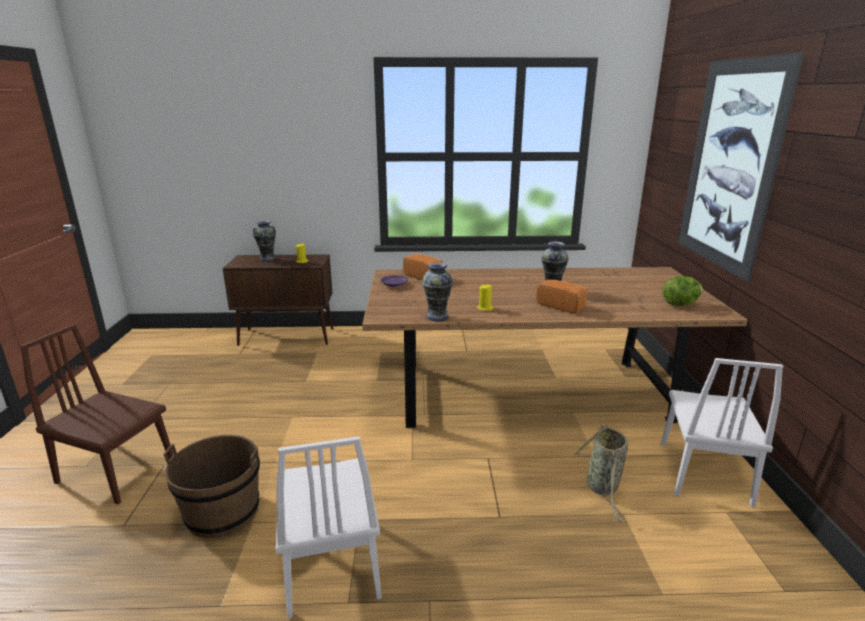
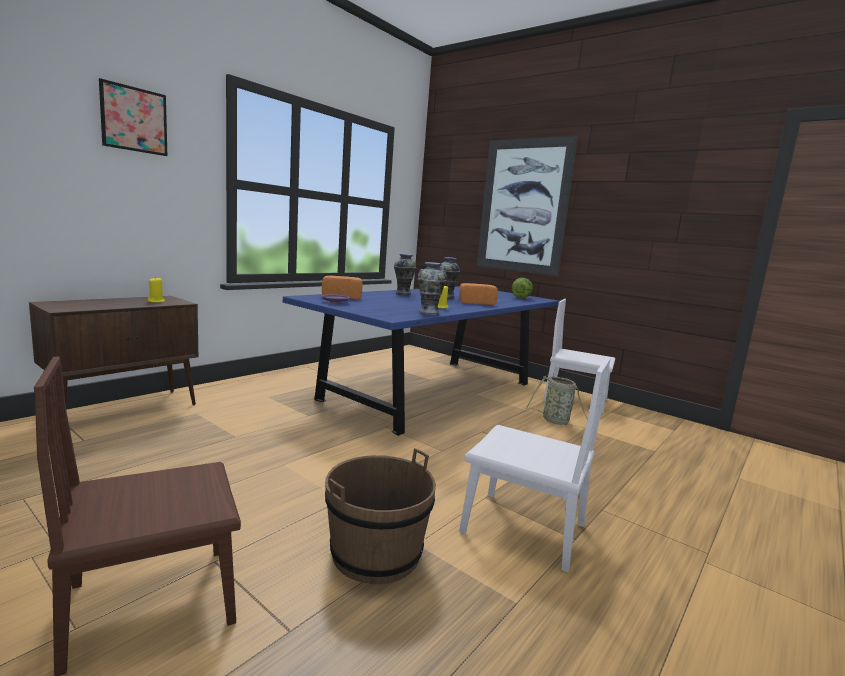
camera: 50 degrees left, 10 degrees down
(267, 259) = (97, 302): vase -> vase (403, 294)
(297, 117) = (134, 119): none -> picture
(530, 392) = (432, 391): brown dining table -> blue dining table
(703, 472) = (575, 400): white chair -> white chair turned 150 degrees clockwise

